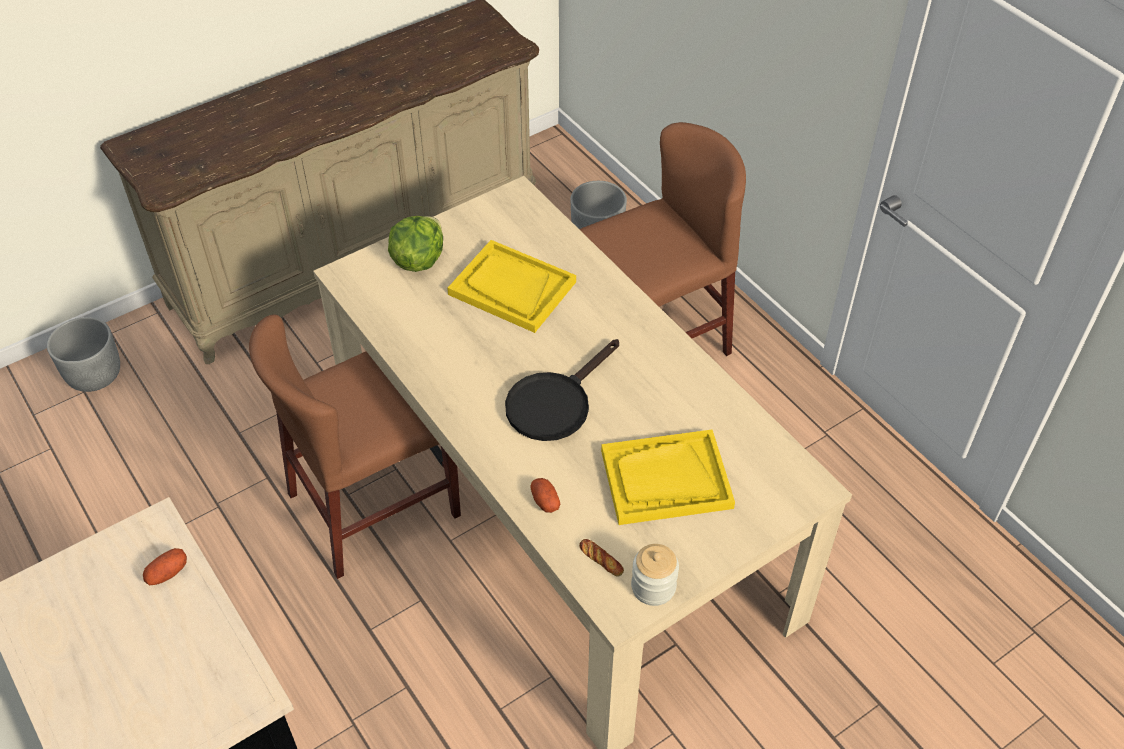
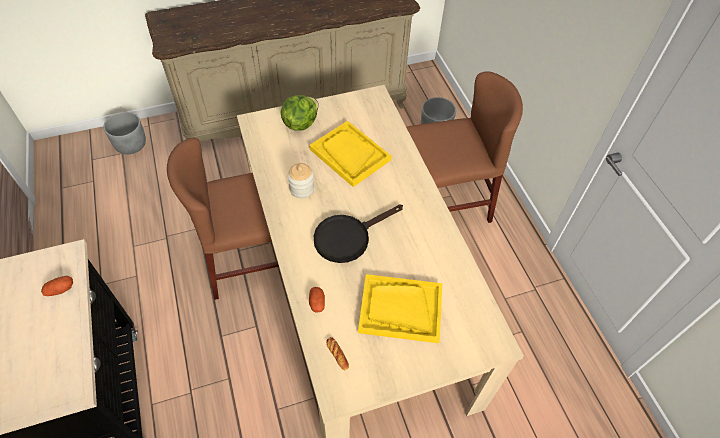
camera: 15 degrees right, 5 degrees up
(653, 587) = (364, 384): jar -> jar (302, 189)

